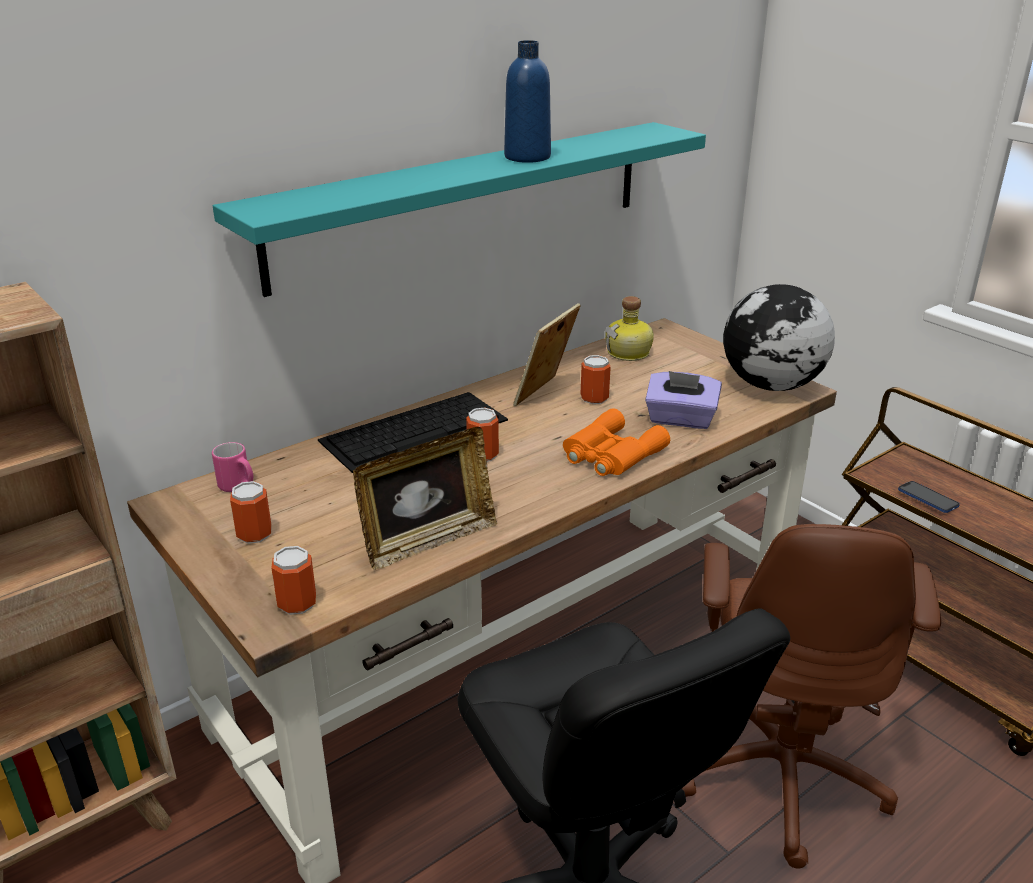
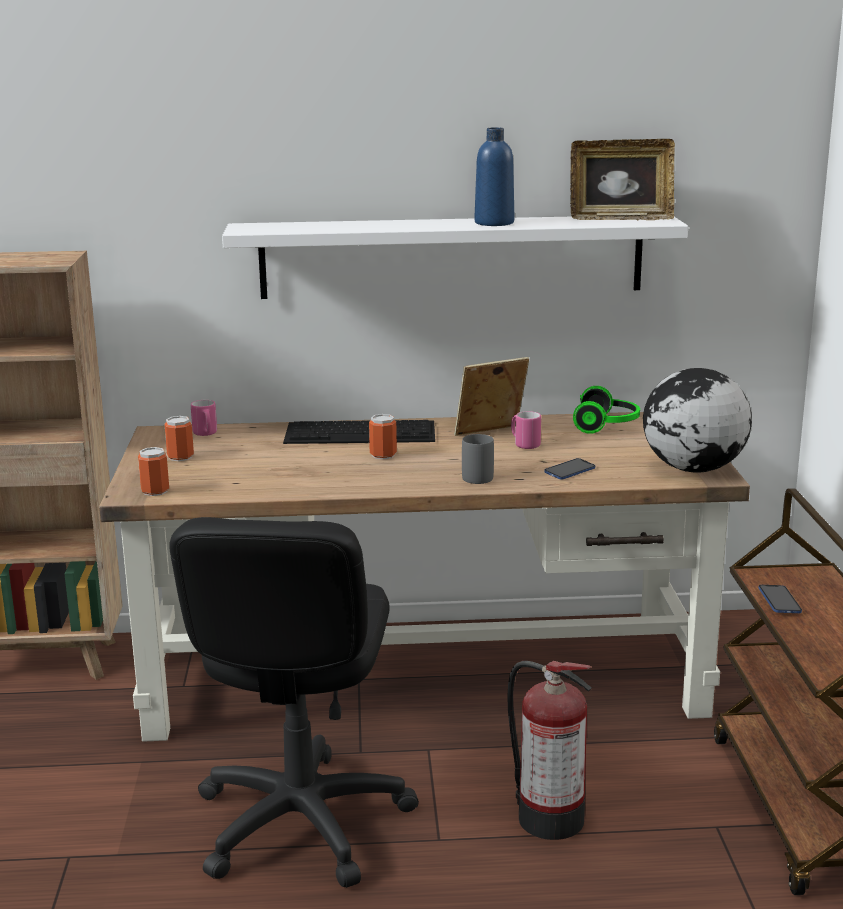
camera: 35 degrees right, 10 degrees down
(428, 541) = (273, 485): picture frame -> picture frame (620, 218)
(466, 202) = (451, 256): turquoise shelf -> white shelf
(594, 398) = (524, 444): can -> pink mug
(610, 454) = (475, 476): orange binoculars -> grey mug
(629, 353) = (607, 425): bottle -> headphones
(680, 419) = (569, 470): purple tissue box -> phone
(782, 774) = (547, 817): brown office chair -> fire extinguisher

